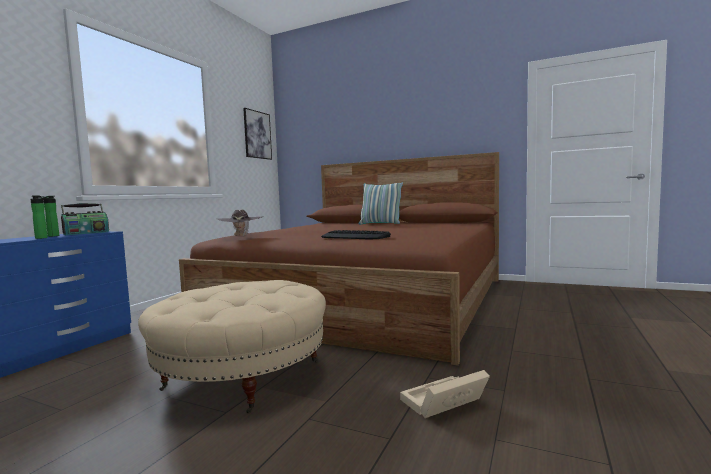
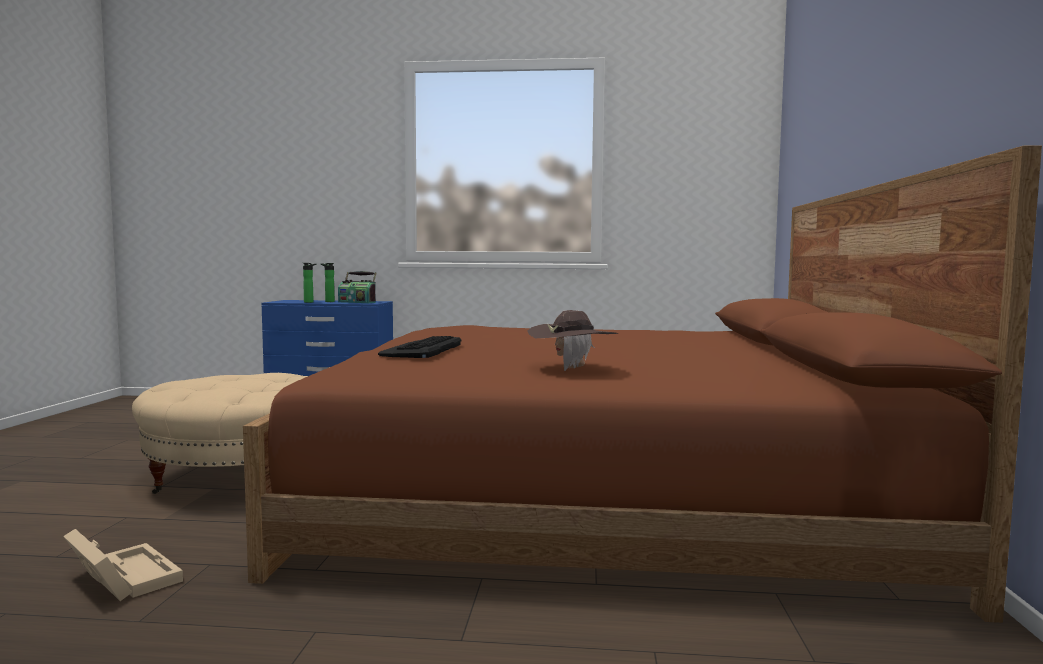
camera: 70 degrees right, 0 degrees up
(240, 236) = (435, 327): brown hat -> brown hat (571, 369)
(257, 135) = (718, 155): picture -> none
(380, 224) = (738, 348): pillow -> none

